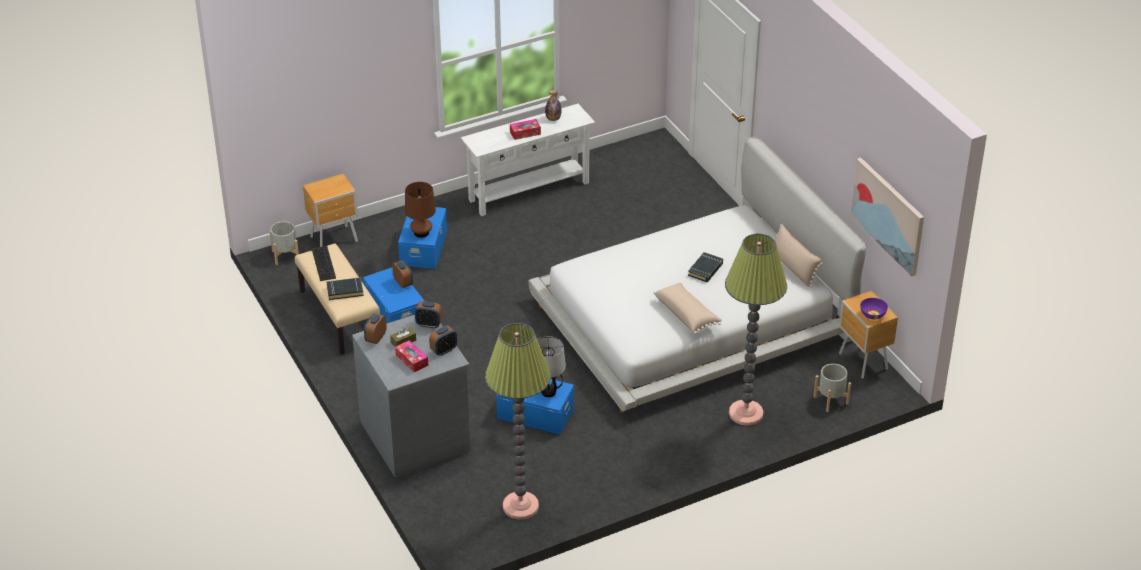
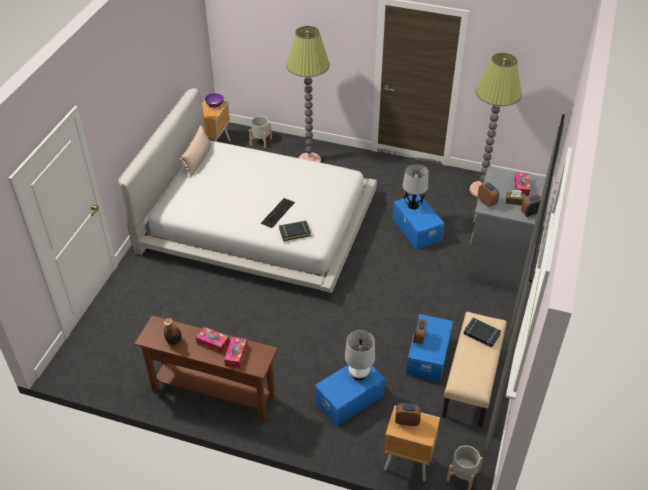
camera: 135 degrees left, 5 degrees up
(324, 263) = (475, 370): keyboard -> keyboard (277, 212)
(421, 232) = (359, 374): brown table lamp -> white table lamp
(444, 350) = (495, 181): alarm clock -> alarm clock (407, 421)
(498, 136) = (236, 355): none -> tissue box
(529, 191) = (213, 393): white console table -> brown console table
(687, 314) = (296, 171): beige pillow -> none
(705, 270) = (245, 187): black book -> black book (294, 232)
(888, 215) = (183, 53): picture -> none

